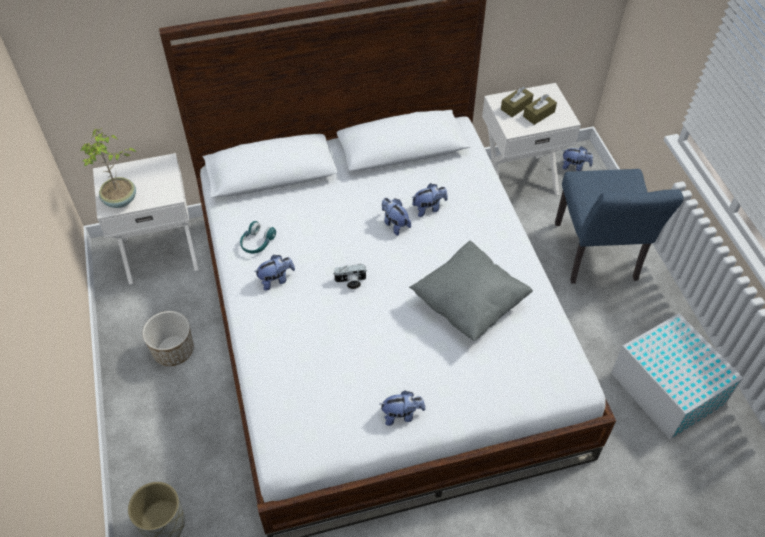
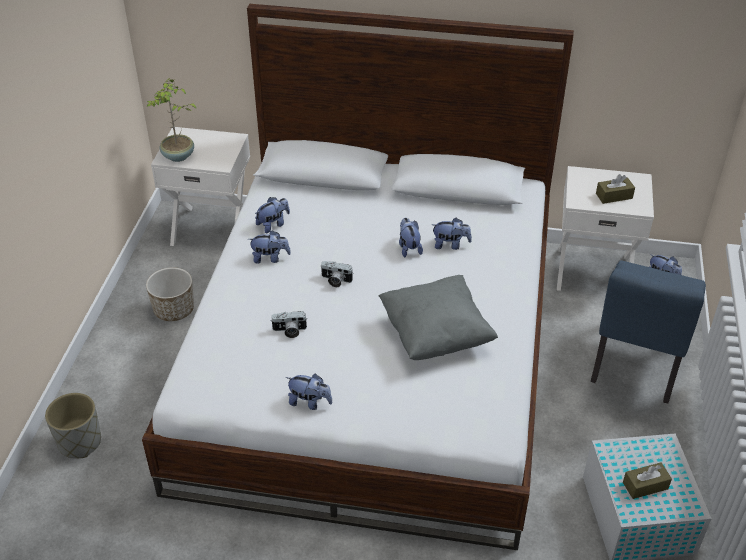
camera: 25 degrees right, 10 degrees down
(257, 243) = (273, 224): turquoise headphones -> plush toy
(342, 350) = (289, 331): none -> camera
(516, 106) = (594, 183): brown tissue box -> brown tissue box (645, 485)

